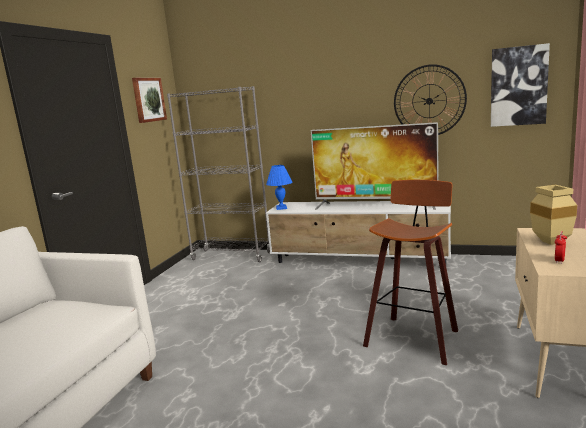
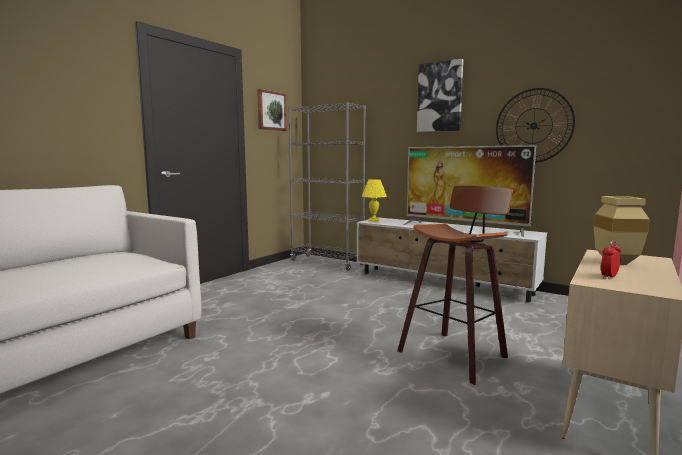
camera: 15 degrees right, 5 degrees down
(281, 208) = (373, 220): blue table lamp -> yellow table lamp
(518, 86) = (636, 113): picture -> picture (440, 97)

